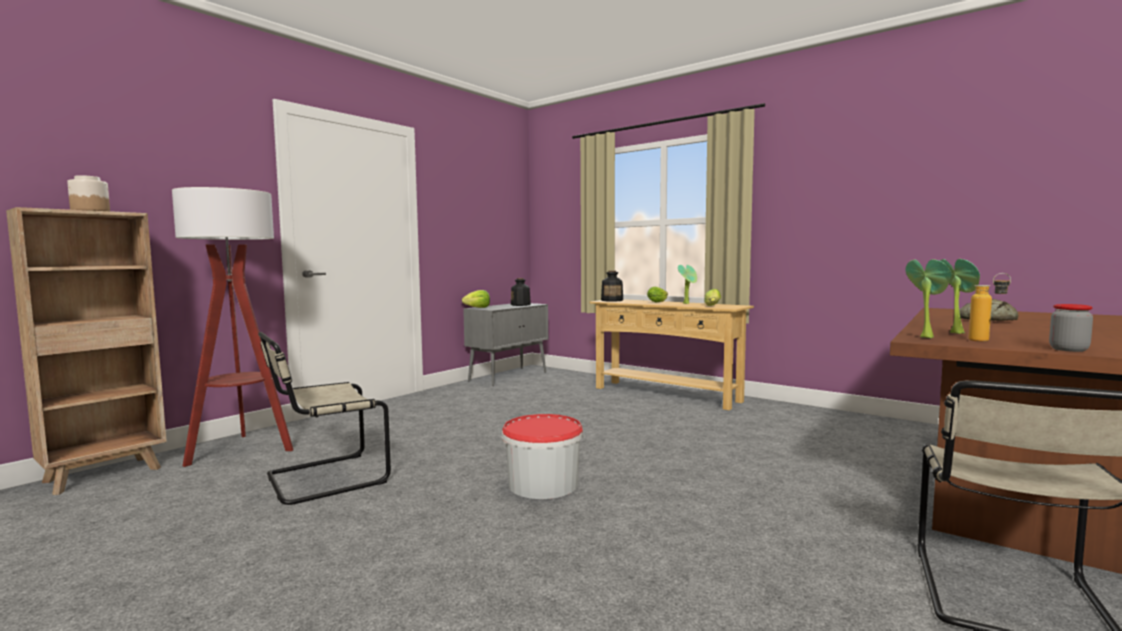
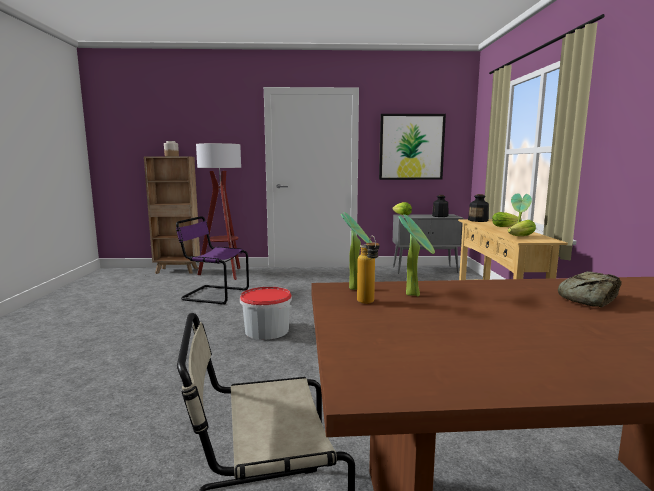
camera: 50 degrees right, 5 degrees up
(322, 479) = (213, 295): beige chair -> purple chair
(475, 217) = (411, 147): none -> picture
(1068, 349) = (349, 327): jar -> none

